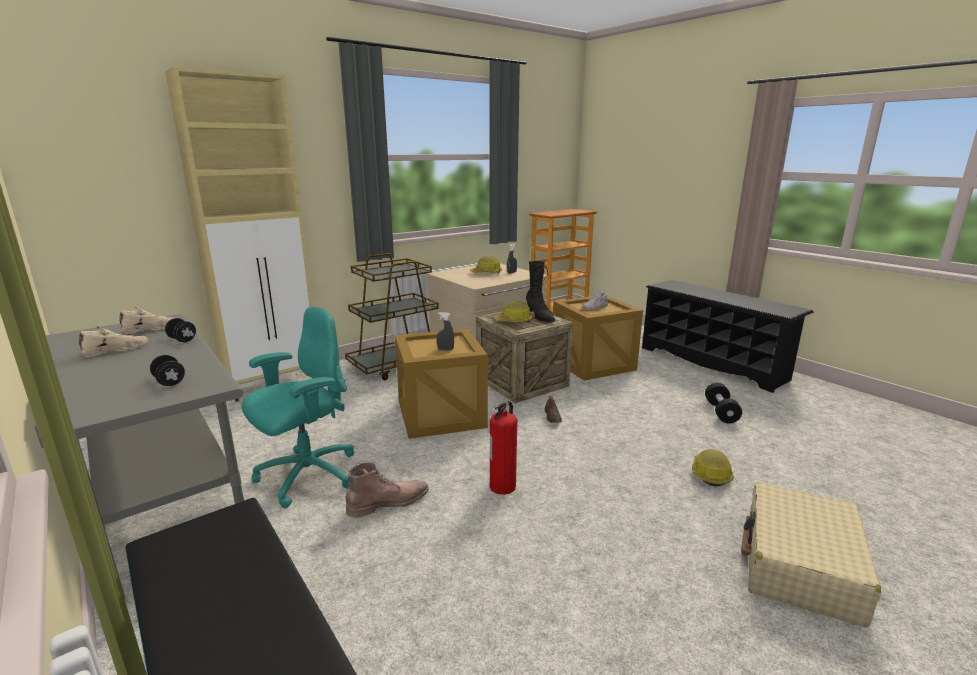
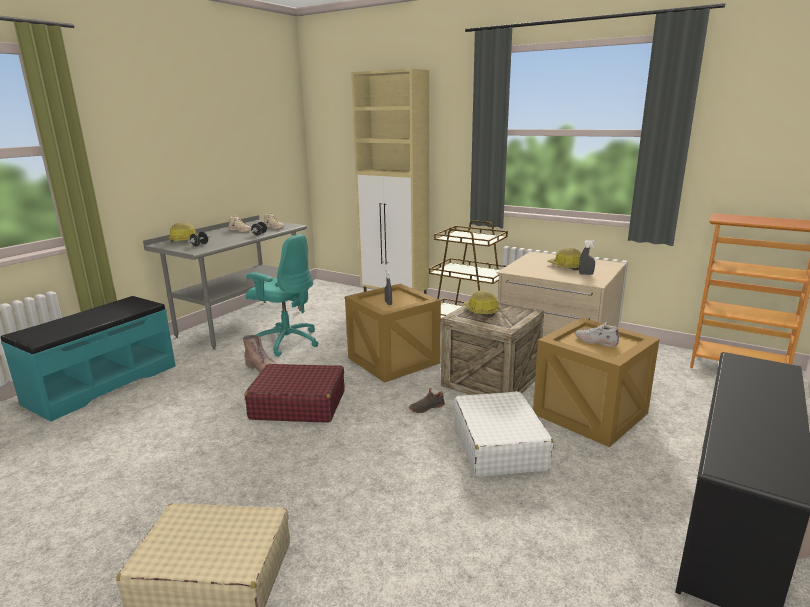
camera: 70 degrees right, 0 degrees up
(503, 486) = (298, 405): fire extinguisher -> red suitcase
(539, 317) = (509, 319): black boot -> none
(624, 402) = (499, 446): none -> white suitcase
(710, 474) = (362, 515): hard hat -> hard hat (186, 240)
(721, 412) = (536, 526): black dumbbell -> none

